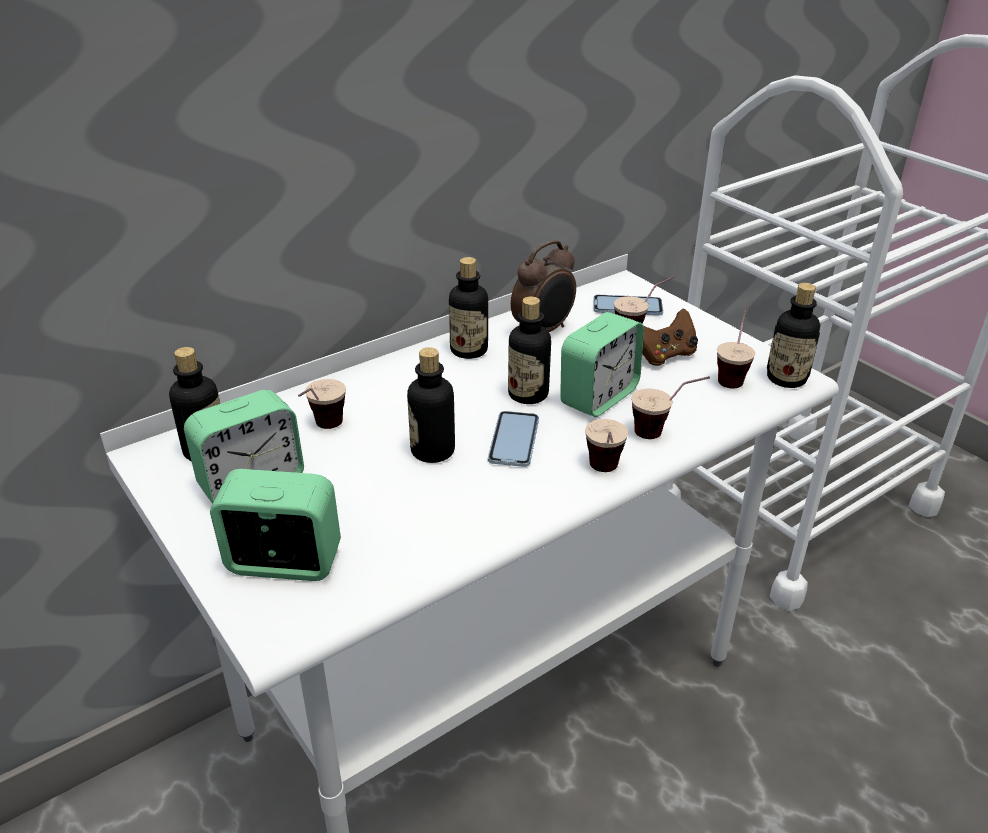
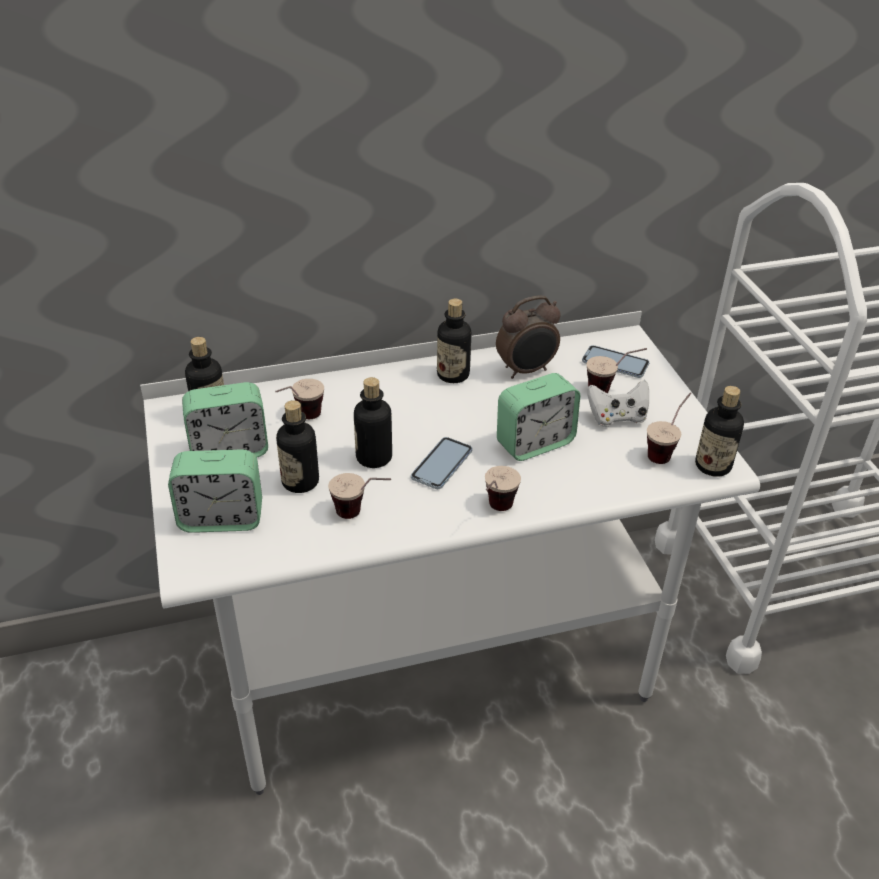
camera: 20 degrees right, 5 degrees up
(284, 563) = (221, 518): alarm clock -> alarm clock turned 150 degrees clockwise
(528, 394) = (477, 426): bottle -> bottle (300, 481)
(664, 355) = (617, 417): brown game controller -> white game controller
(664, 432) = (569, 488): cup -> cup (361, 515)

